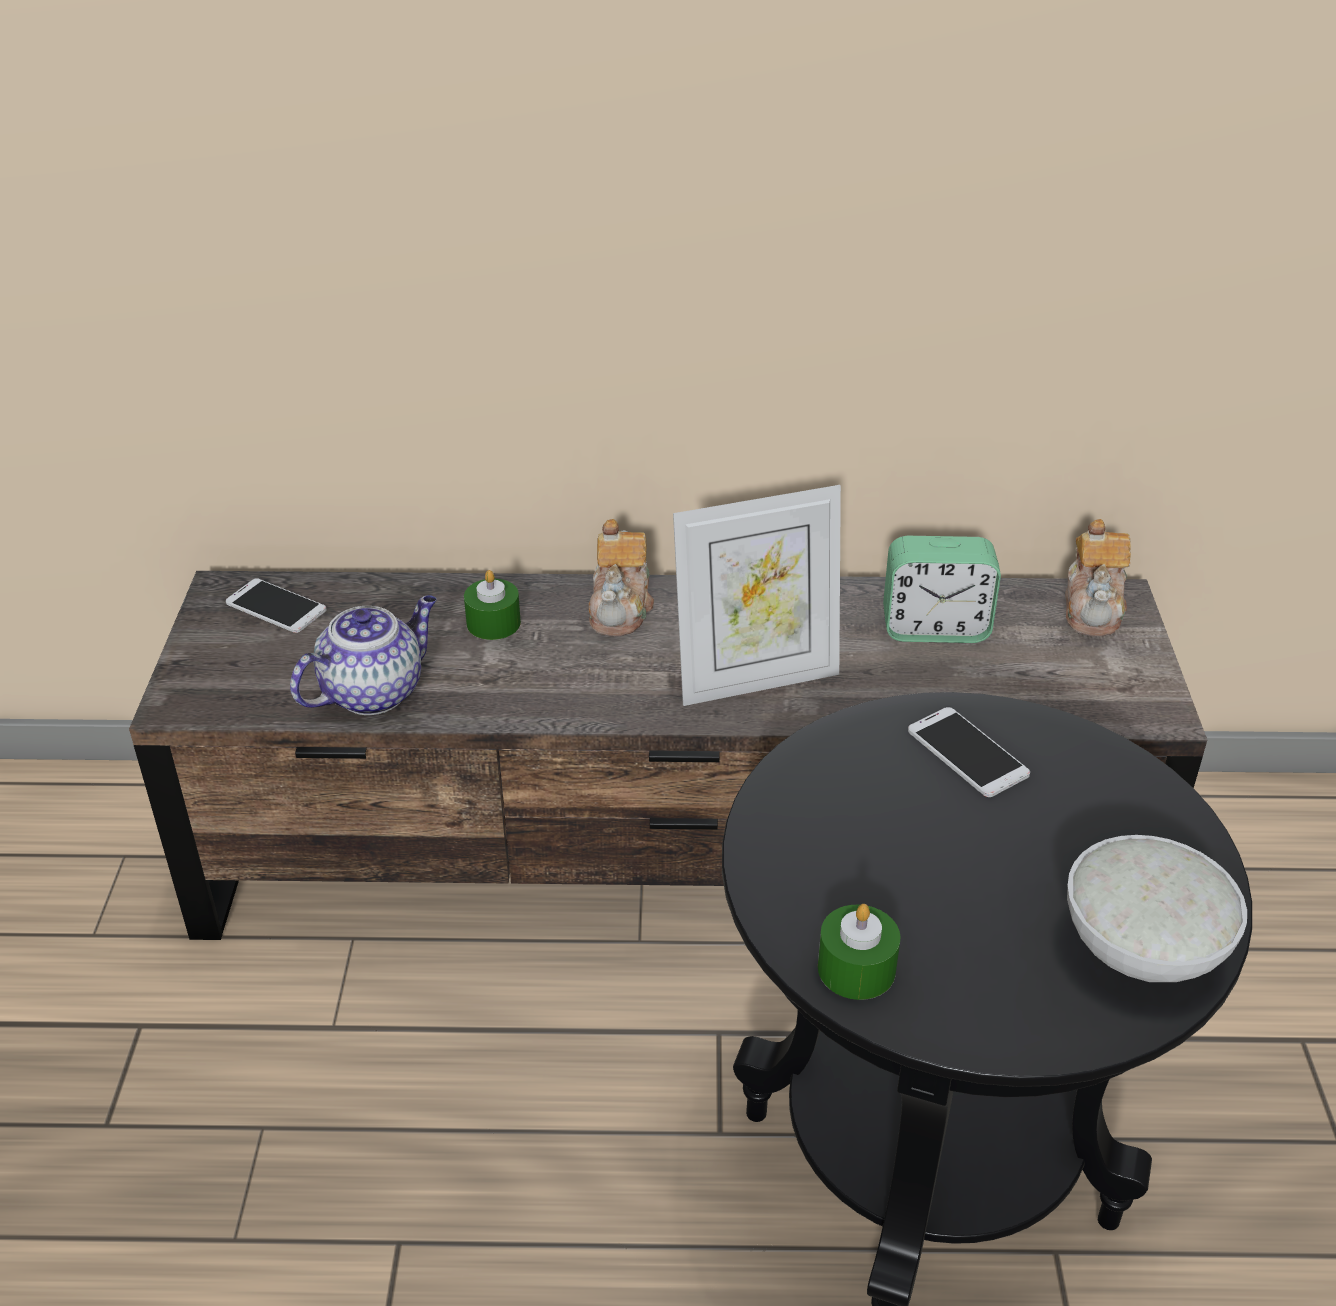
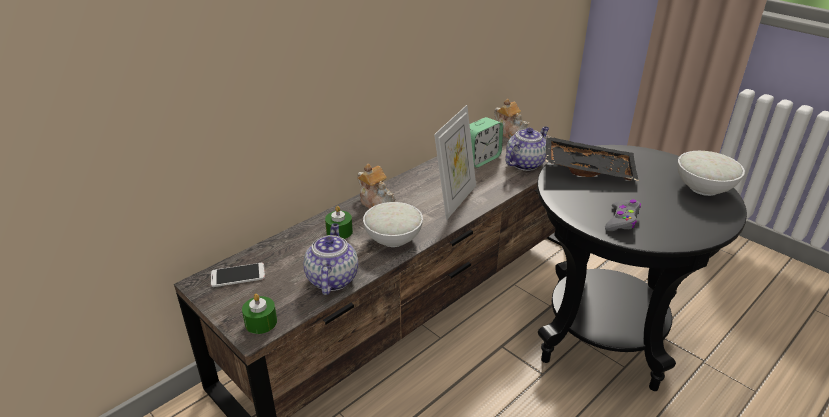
camera: 45 degrees left, 5 degrees down
(548, 684) = (392, 239): none -> white bowl
(830, 887) = (622, 220): none -> grey game controller
(856, 968) = (664, 235): green candle -> green candle (261, 322)
(967, 753) = (588, 168): phone -> black tray
(1013, 687) = (525, 163): none -> teapot

